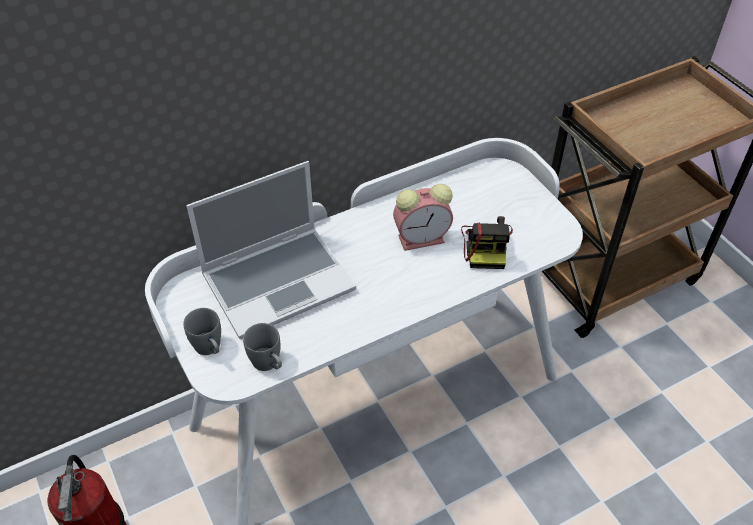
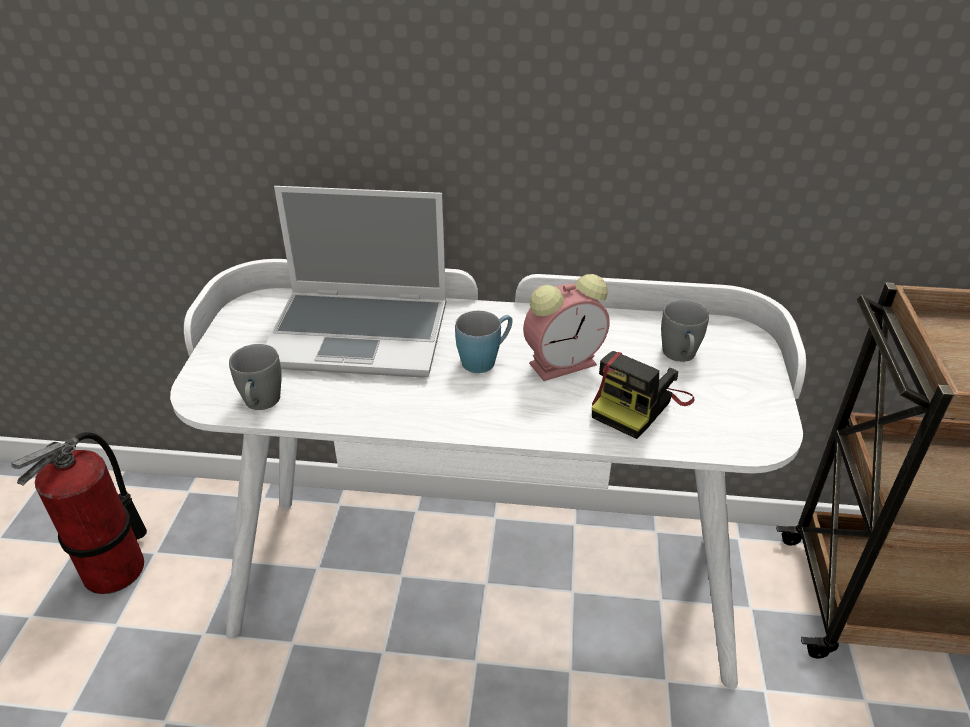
camera: 35 degrees right, 10 degrees down
(210, 349) = (225, 363): grey mug -> grey mug (680, 357)
(375, 259) = (485, 359): none -> blue mug
(423, 238) = (565, 363): alarm clock -> alarm clock turned 45 degrees counterclockwise

